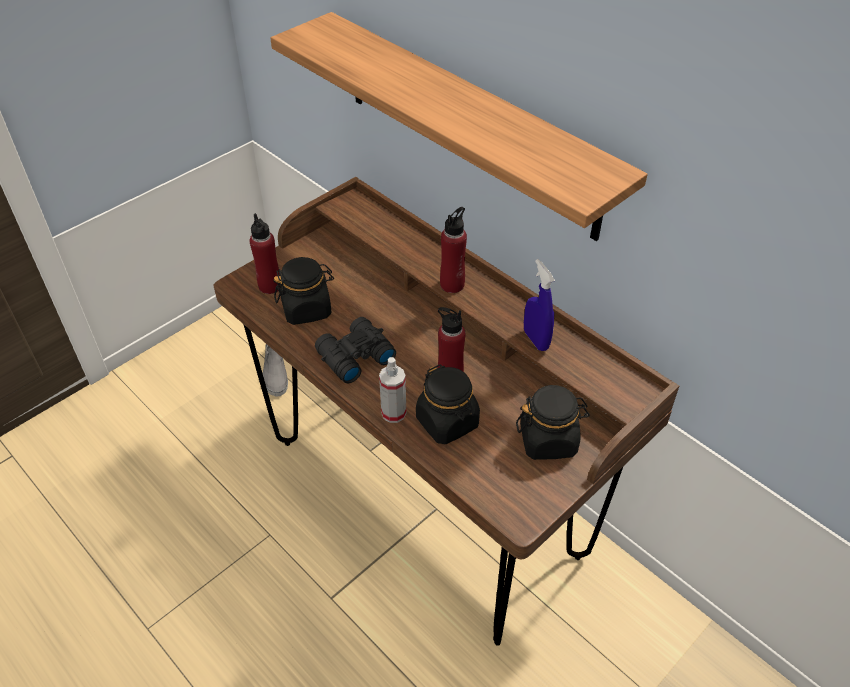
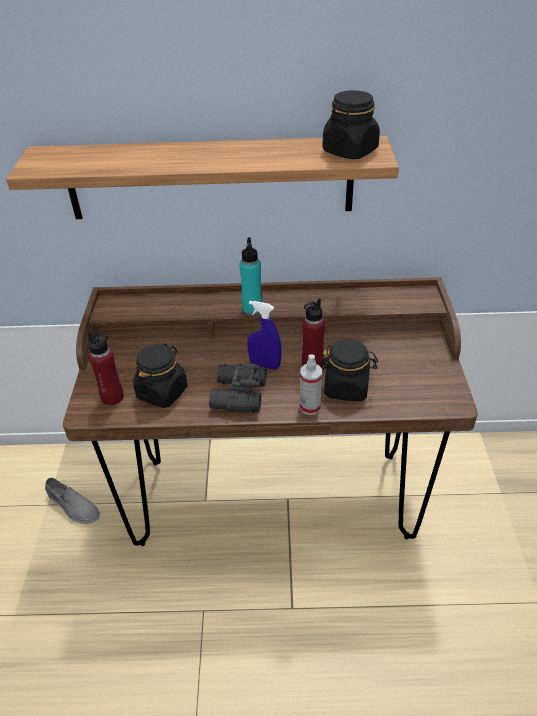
camera: 45 degrees left, 5 degrees down
(452, 284) = (252, 308): red bottle -> turquoise bottle
(535, 340) = (342, 304): blue spray bottle -> blue spray bottle (265, 365)
(548, 440) = (408, 355): black jar -> black jar (350, 151)

